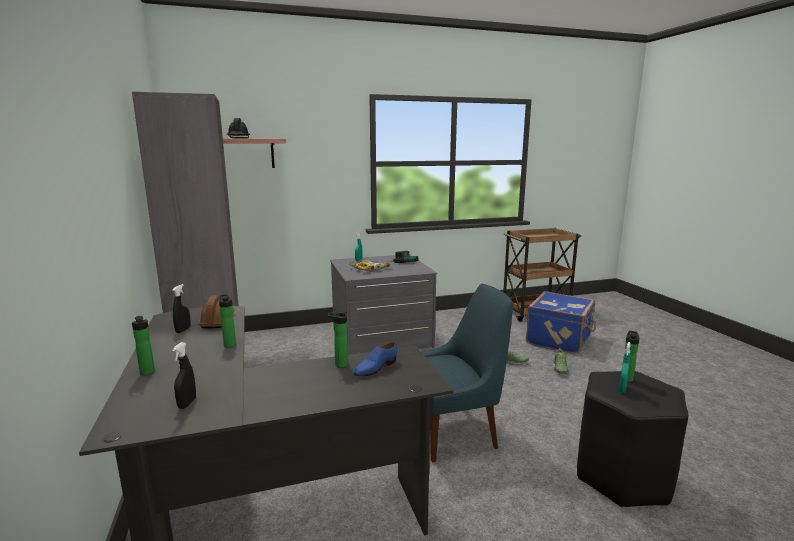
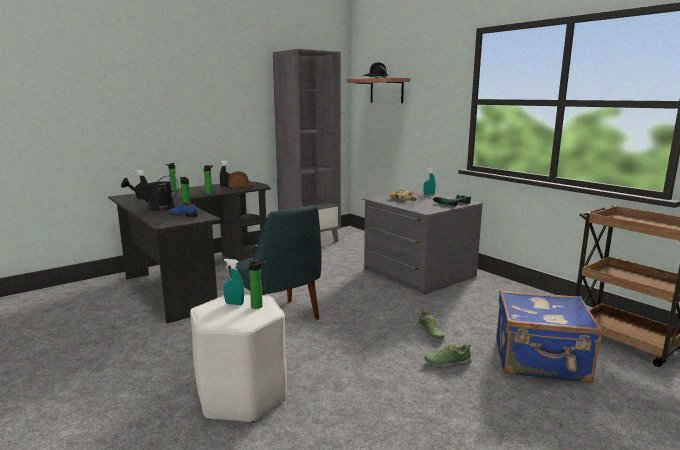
camera: 70 degrees right, 0 degrees up
(300, 390) = (155, 208): none -> black watering can
(622, 477) = (241, 396): black stool -> white stool

